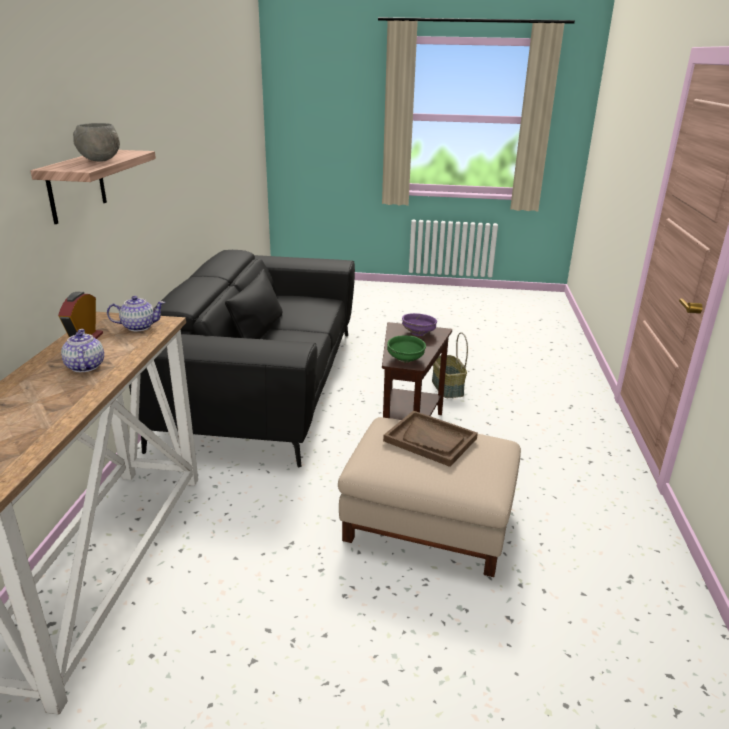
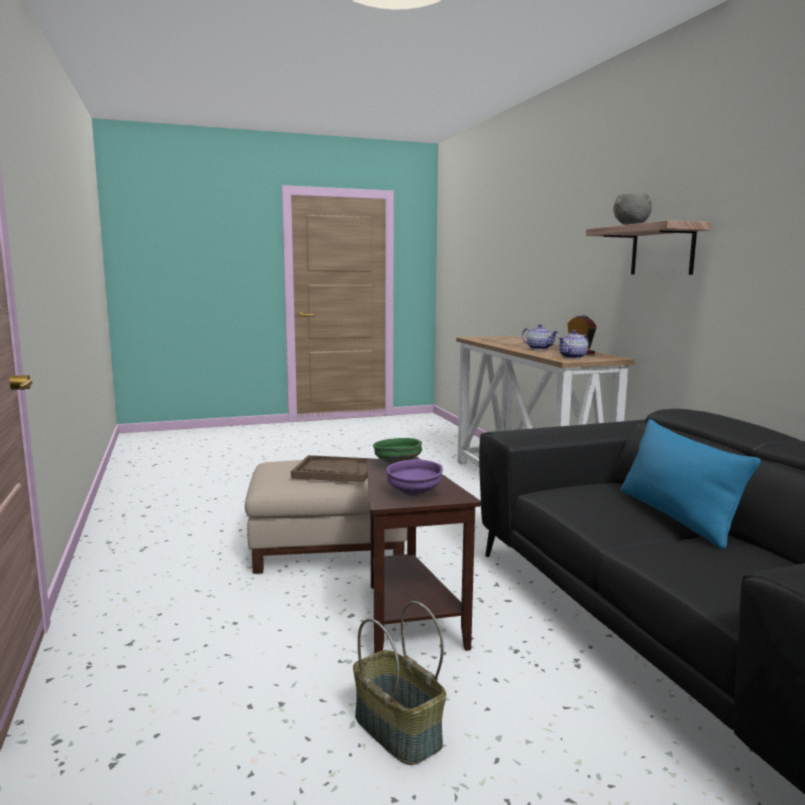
camera: 155 degrees right, 15 degrees down
(258, 332) = (676, 516): black pillow -> blue pillow

